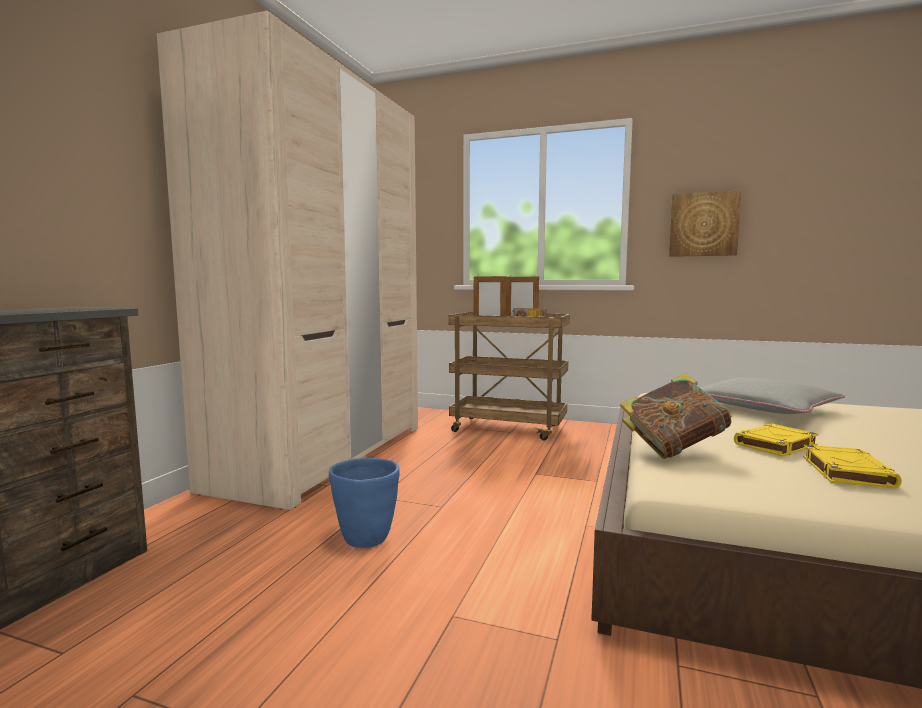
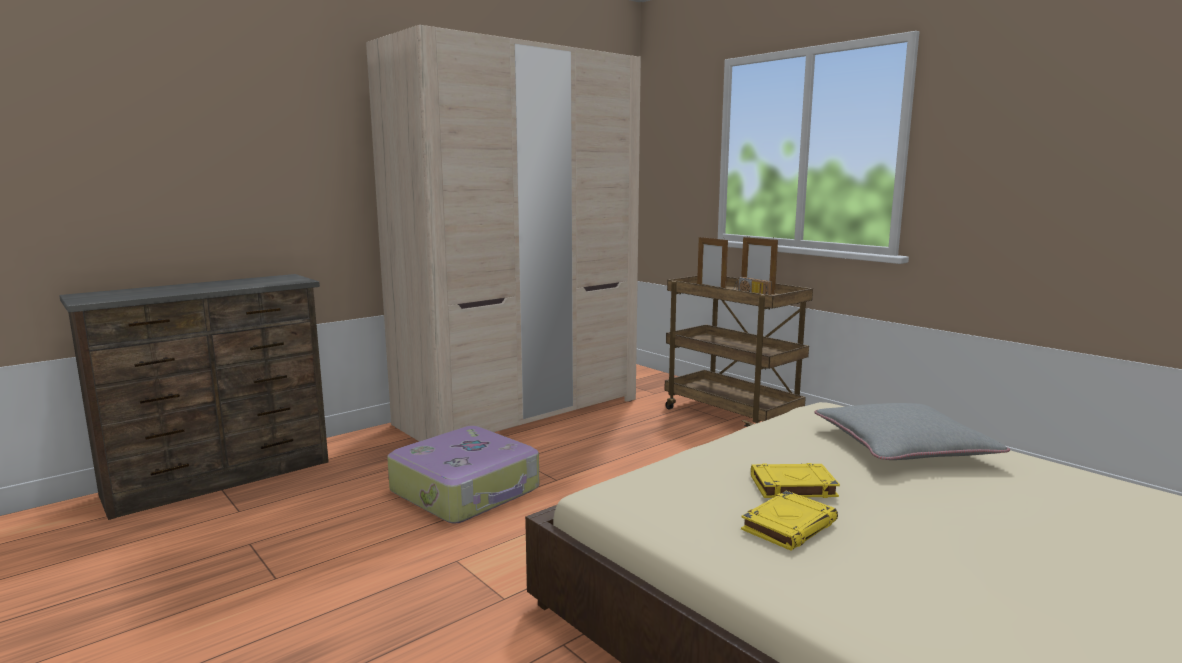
camera: 30 degrees right, 5 degrees up
(366, 538) = (467, 490): blue planter -> suitcase
(673, 449) = (676, 467): book -> none
(703, 224) = (1004, 179): picture -> none

